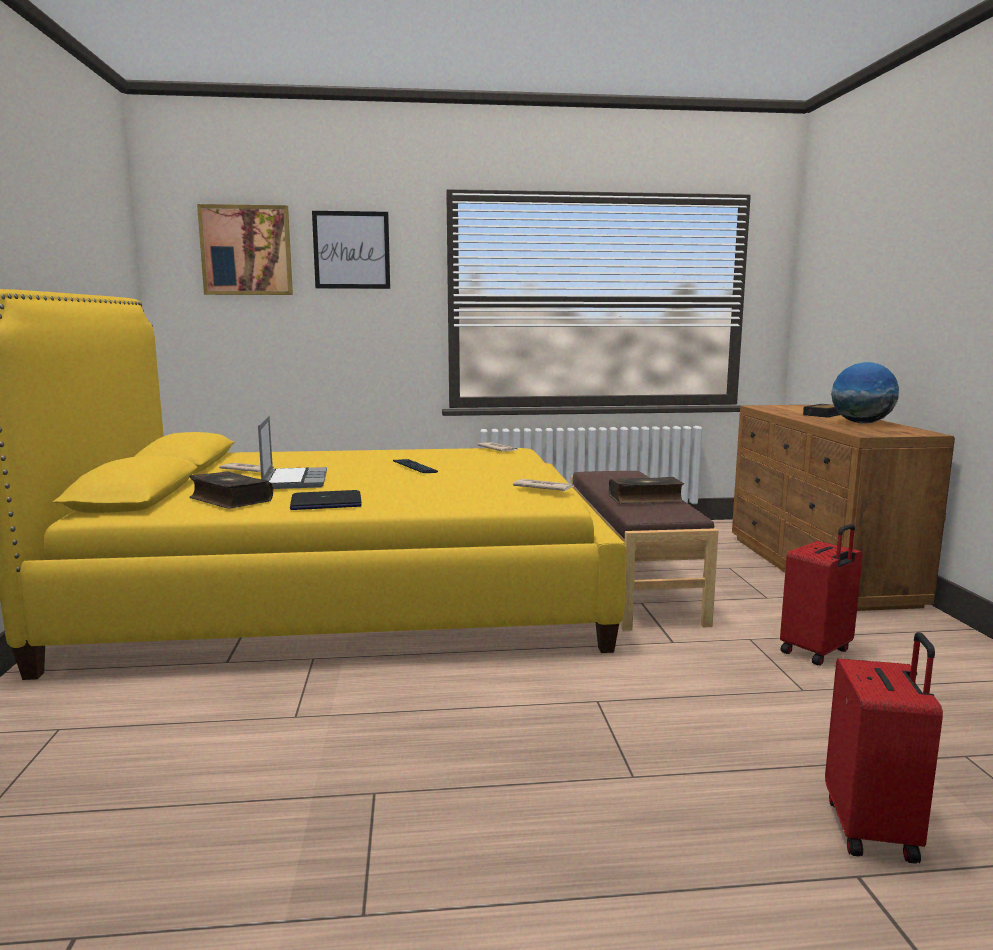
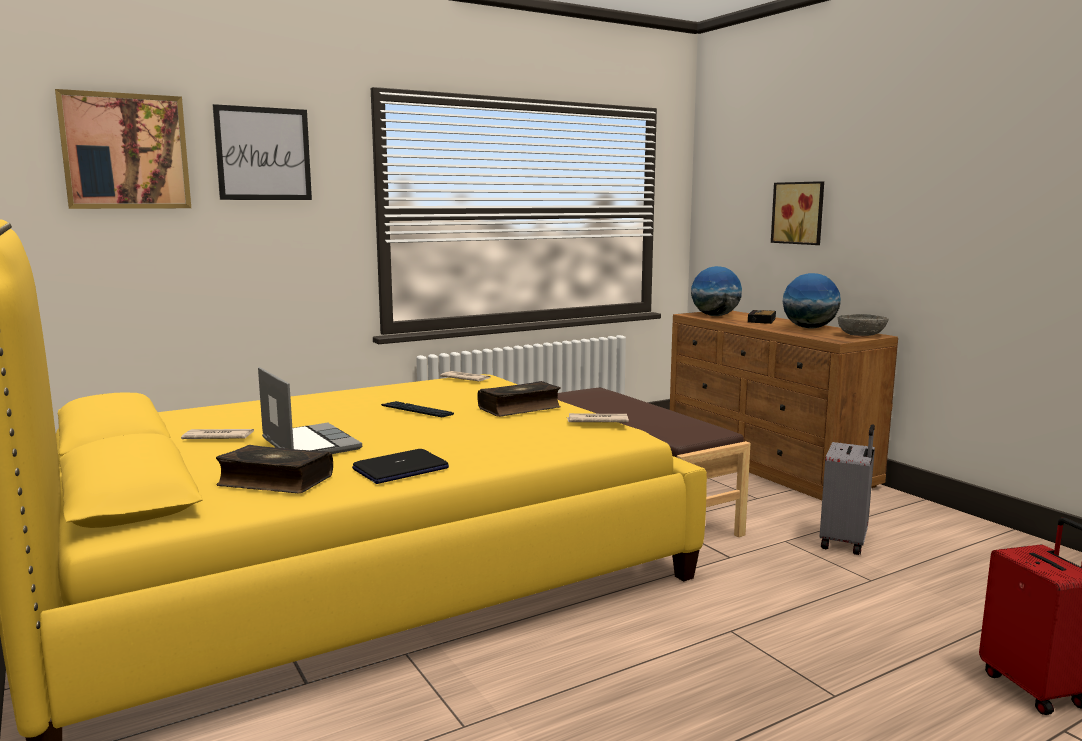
camera: 25 degrees left, 0 degrees up
(645, 499) = (656, 419): book -> book (520, 408)
(781, 408) = (715, 316): none -> globe
(817, 652) = (845, 542): red suitcase -> grey suitcase
(878, 298) = (799, 213): none -> picture
(908, 432) = (861, 335): none -> grey bowl

